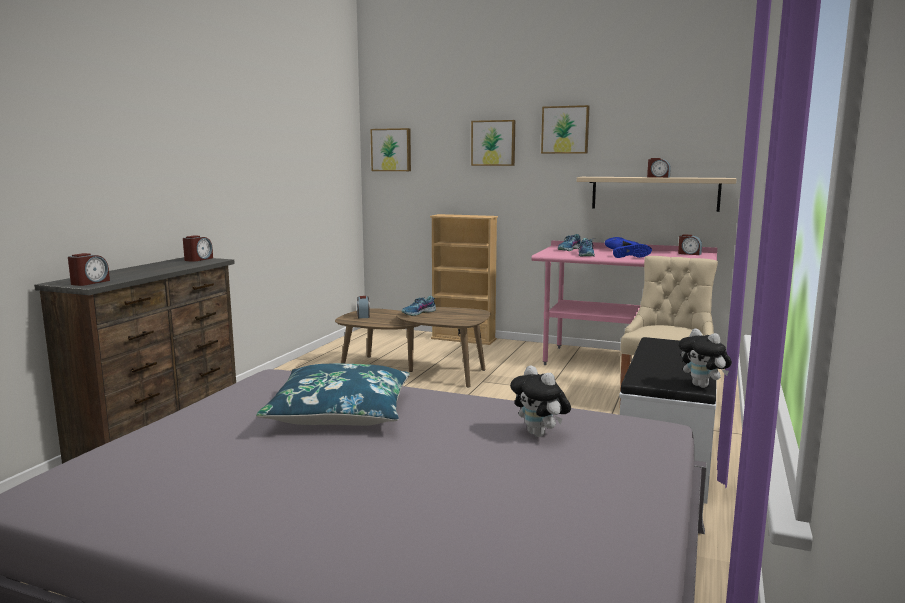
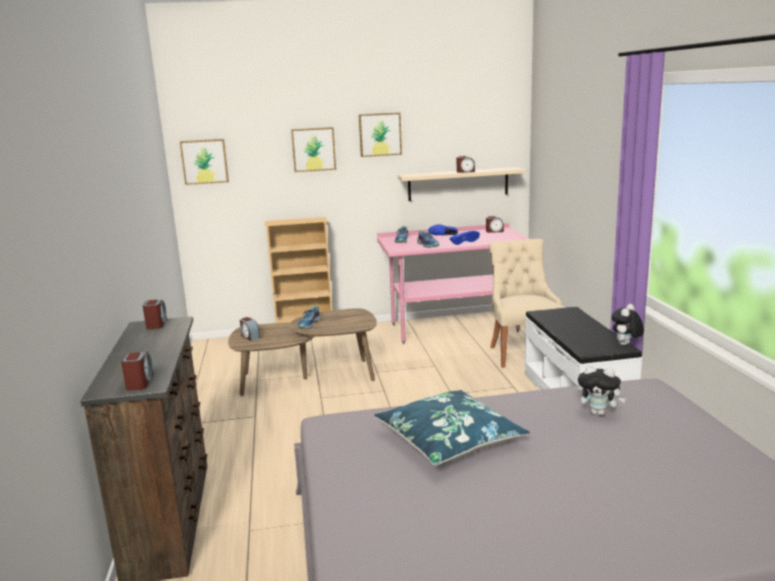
camera: 30 degrees left, 5 degrees up
(703, 386) = (625, 345): plush toy -> plush toy turned 105 degrees clockwise

